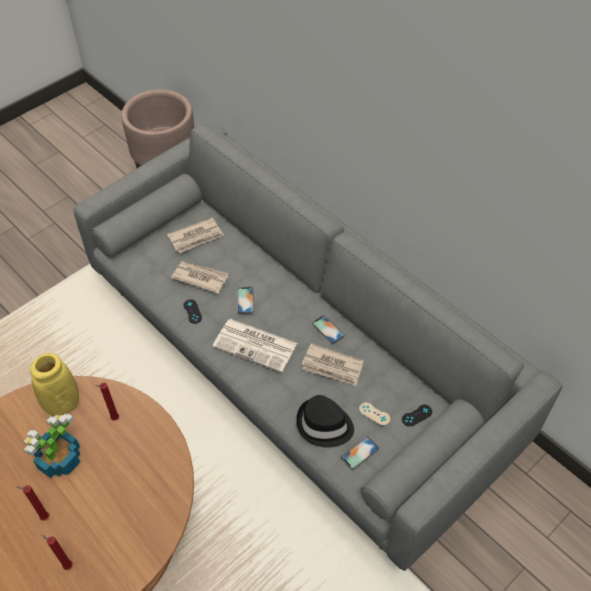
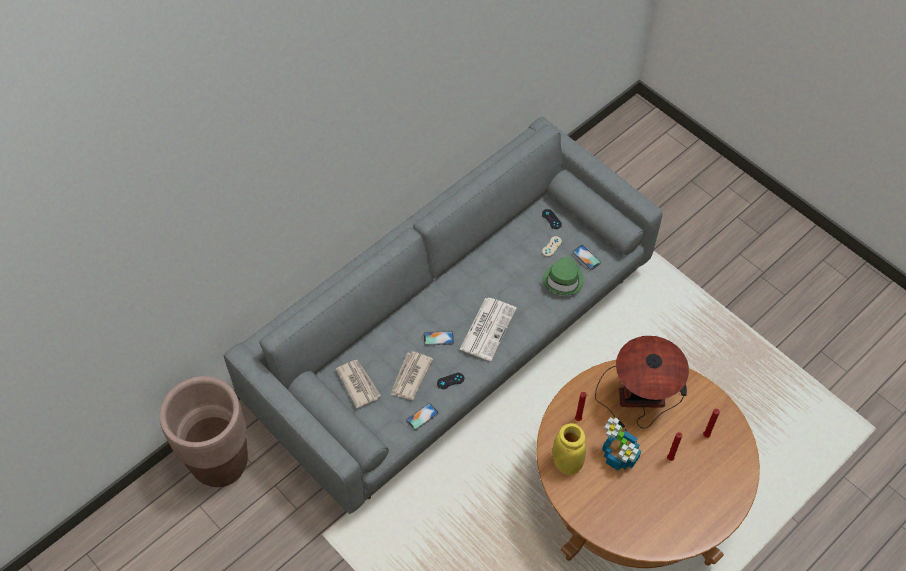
camera: 90 degrees left, 5 degrees up
(136, 489) = (640, 396): none -> table lamp
(324, 425) = (563, 279): black hat -> green hat
(328, 329) = (470, 275): phone -> phone (422, 417)
(332, 367) = (508, 273): newspaper -> none

